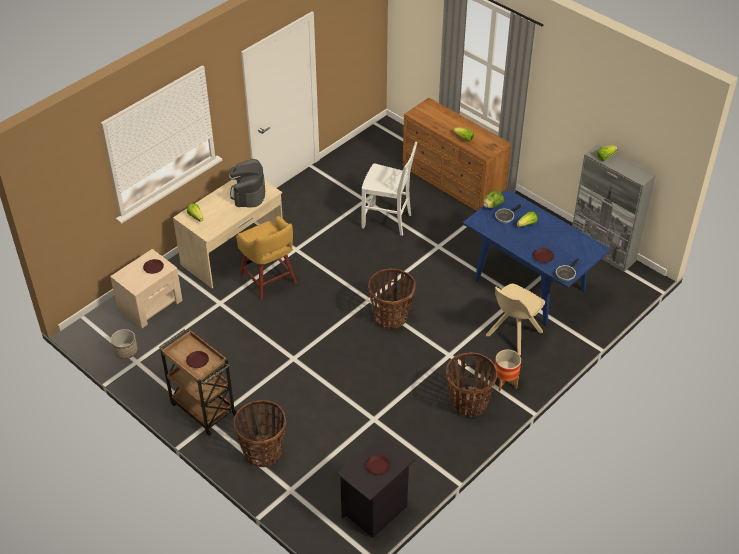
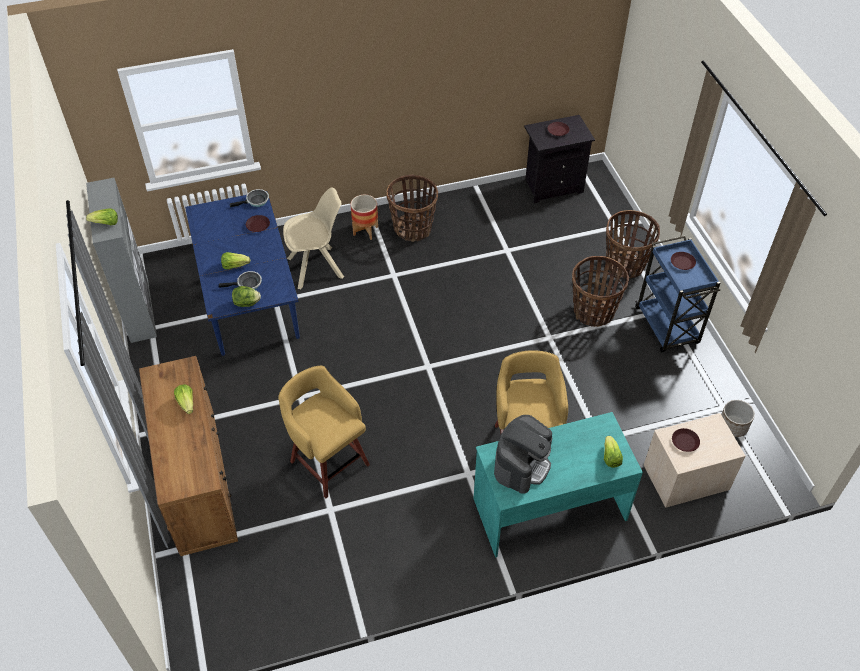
camera: 150 degrees left, 5 degrees up
(202, 408) = (667, 327): brown cart -> blue cart
(233, 252) = (549, 508): beige desk -> turquoise desk
(388, 221) = (328, 461): white chair -> yellow stool
(391, 316) = (419, 337): basket -> basket (593, 312)

